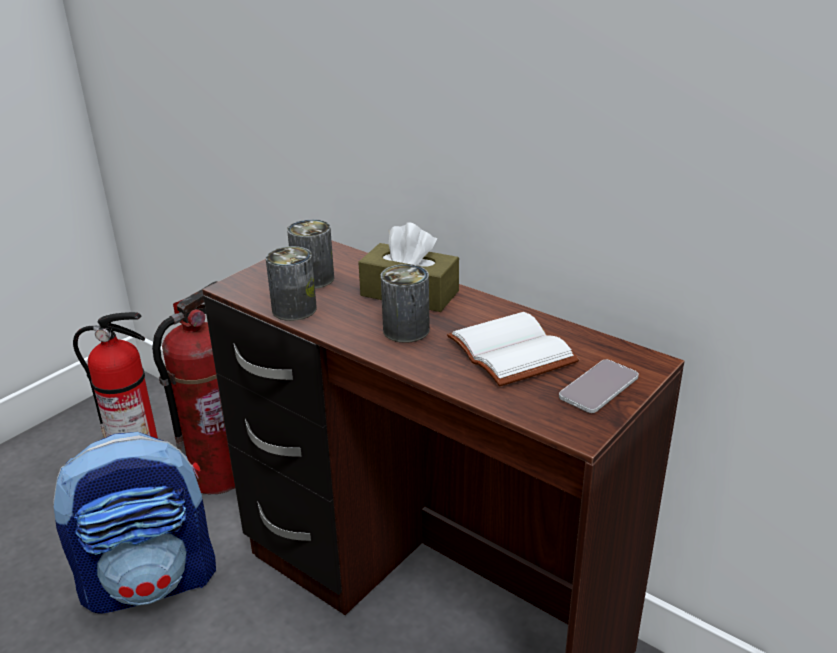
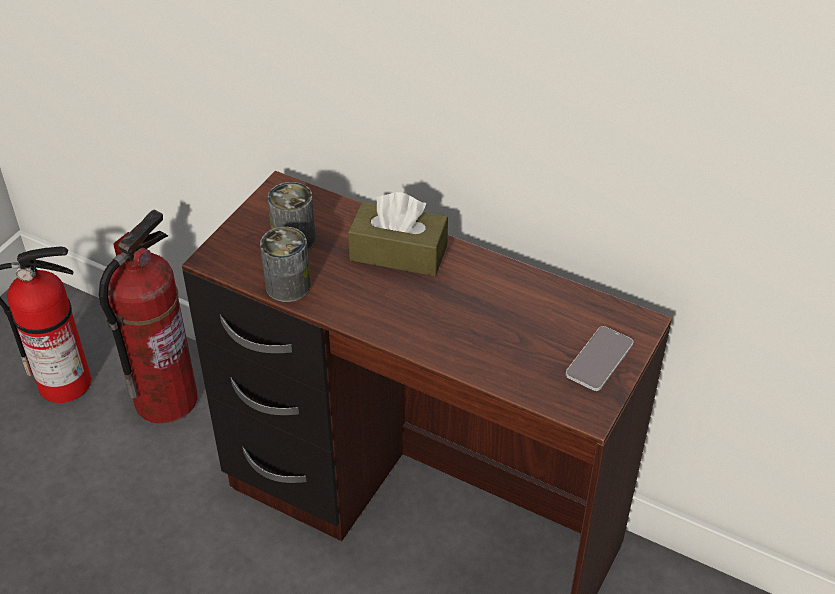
camera: 10 degrees left, 15 degrees up
(152, 581) = (133, 529): backpack -> none
(406, 330) = (407, 304): can -> none
(515, 351) = (516, 322): white book -> none

